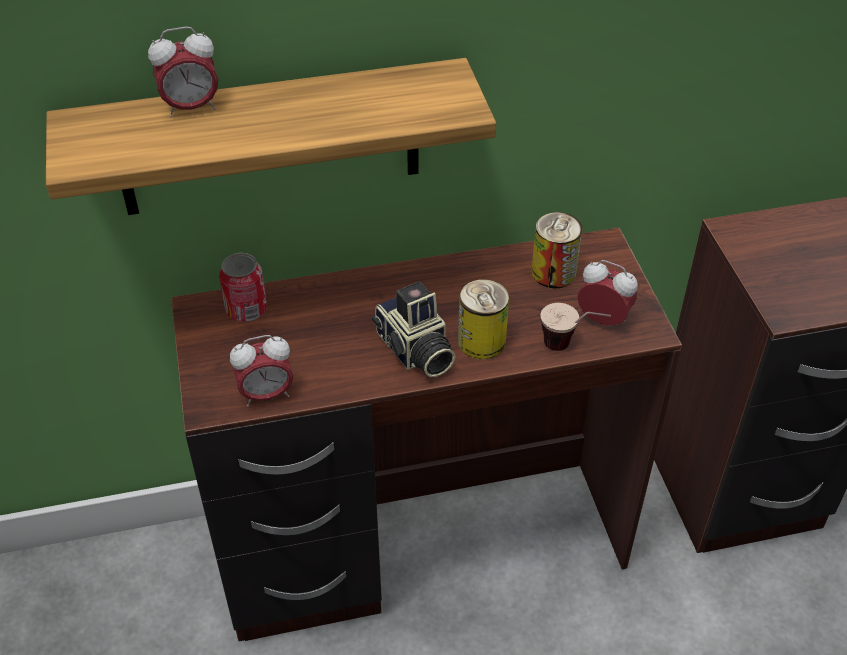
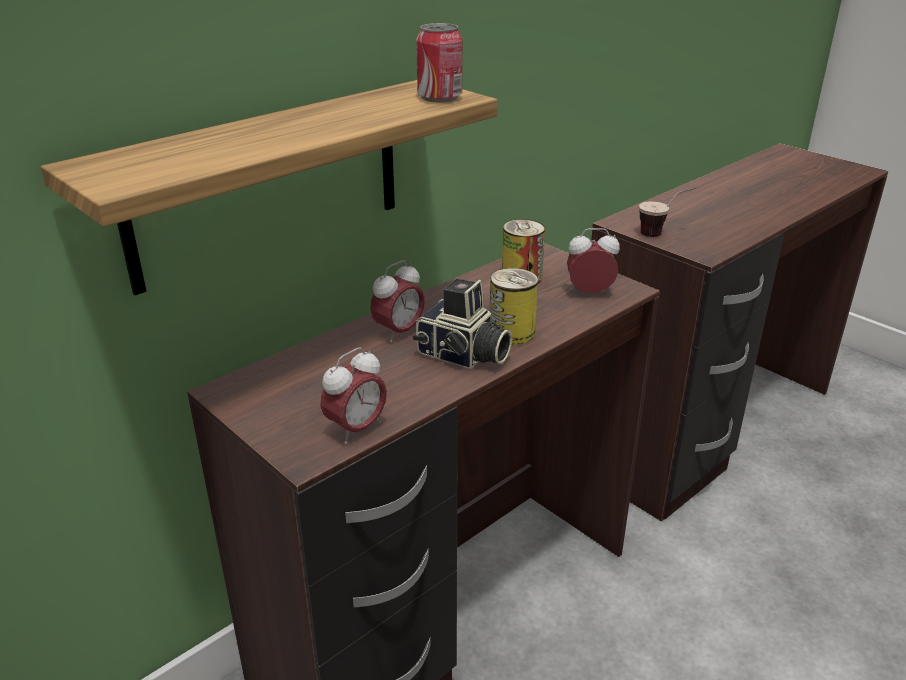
camera: 30 degrees left, 15 degrees down
(191, 108) = (207, 136): alarm clock -> alarm clock (399, 332)
(246, 310) = (277, 376): can -> can (439, 97)
(570, 347) = (584, 315): cup -> cup (662, 233)

